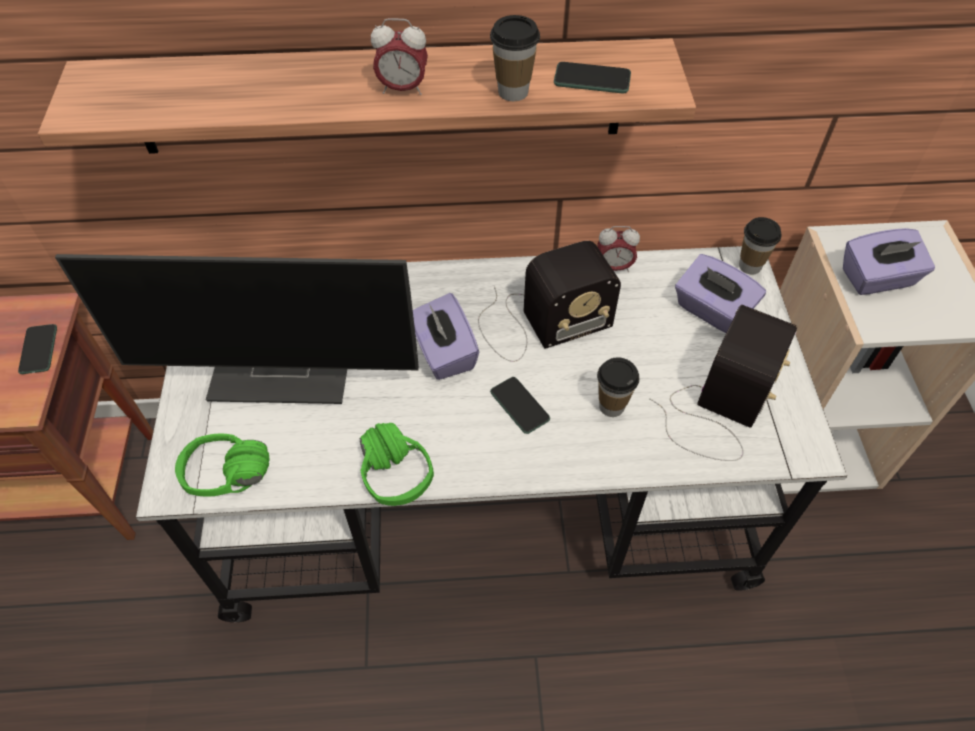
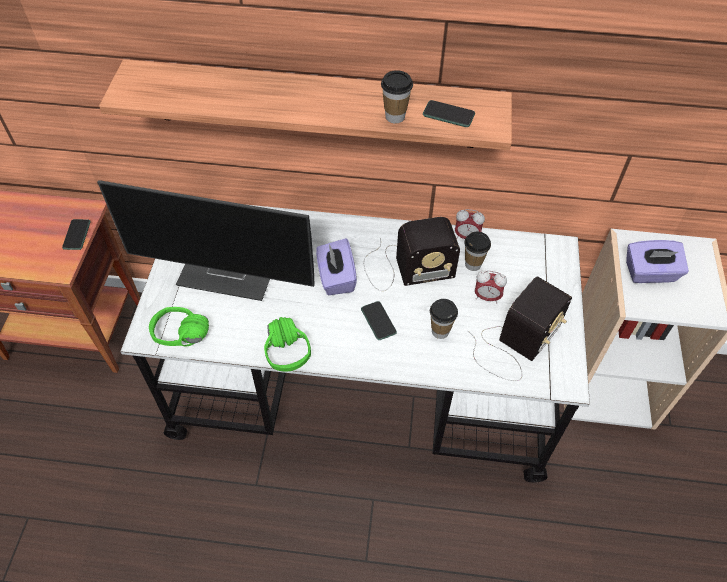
camera: 10 degrees right, 0 degrees up
(403, 89) = (325, 105): alarm clock -> alarm clock (487, 297)
(712, 310) = (527, 277): purple tissue box -> none
(750, 266) = (563, 250): cup -> cup (473, 264)

